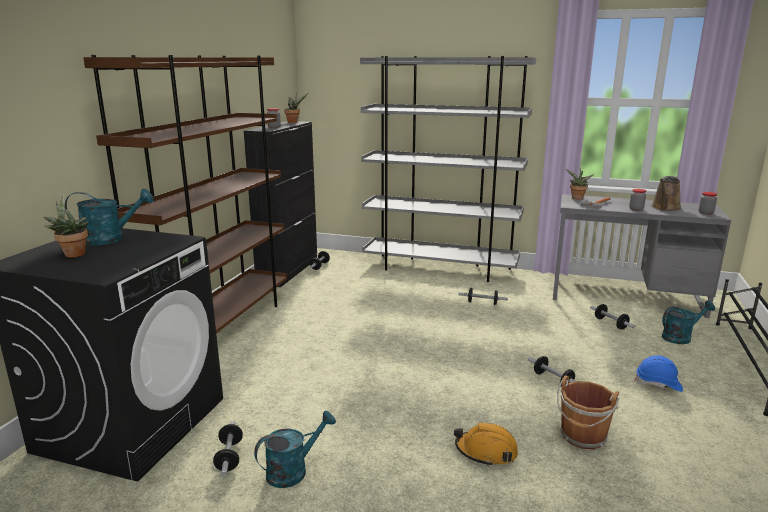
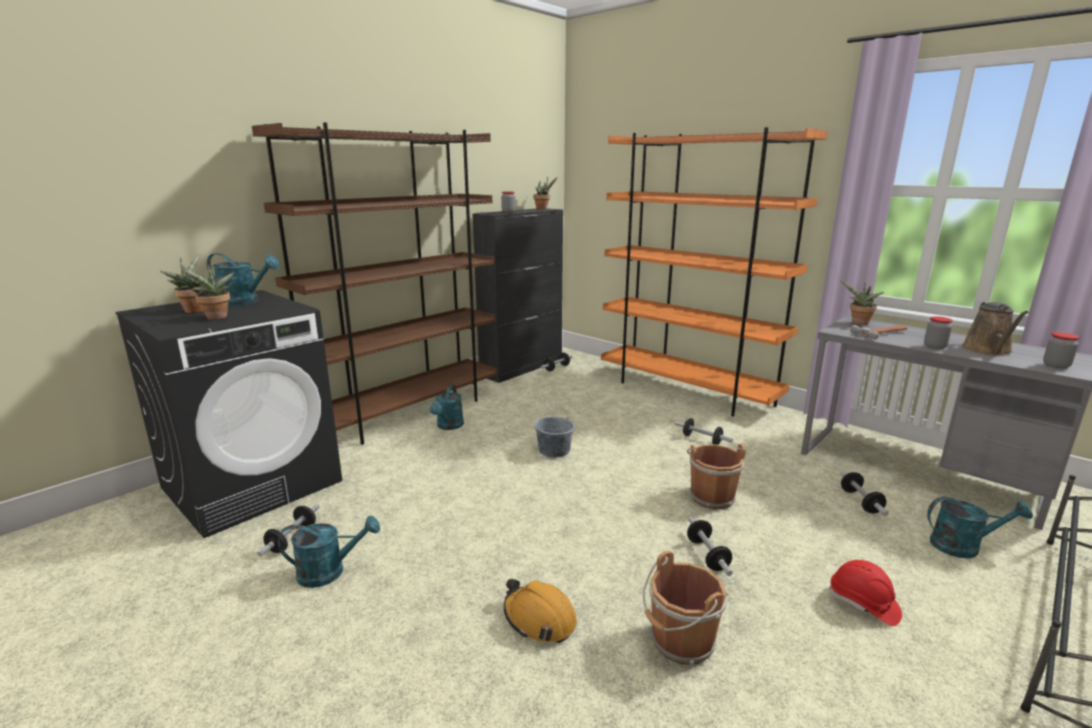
camera: 25 degrees right, 0 degrees up
(118, 258) = (216, 318): none -> potted plant
(273, 332) = (448, 426): none -> turquoise watering can
(382, 333) = (554, 450): none -> grey bucket
(440, 268) = (687, 391): grey bookcase -> orange bookcase
(522, 341) = (711, 496): none -> brown bucket
(658, 384) = (863, 604): blue hard hat -> red hard hat
(665, 208) = (988, 350): brown watering can -> brown watering can turned 45 degrees counterclockwise

